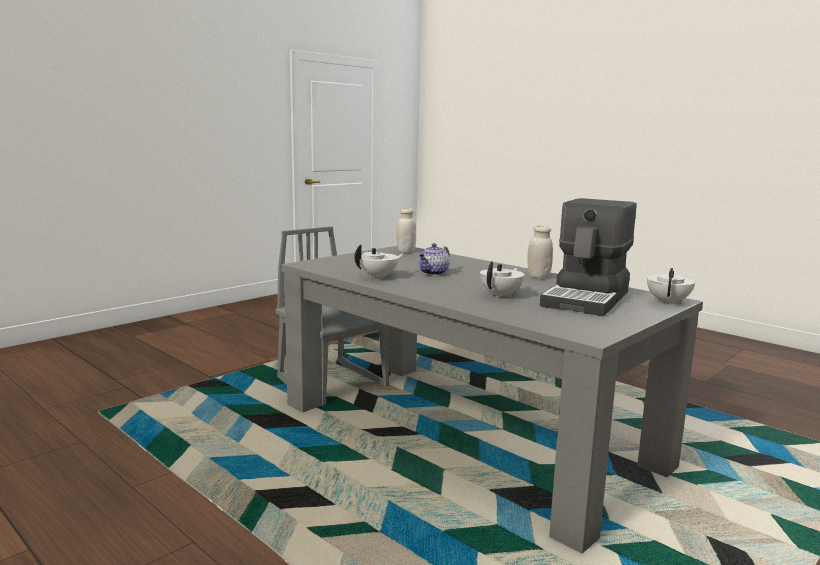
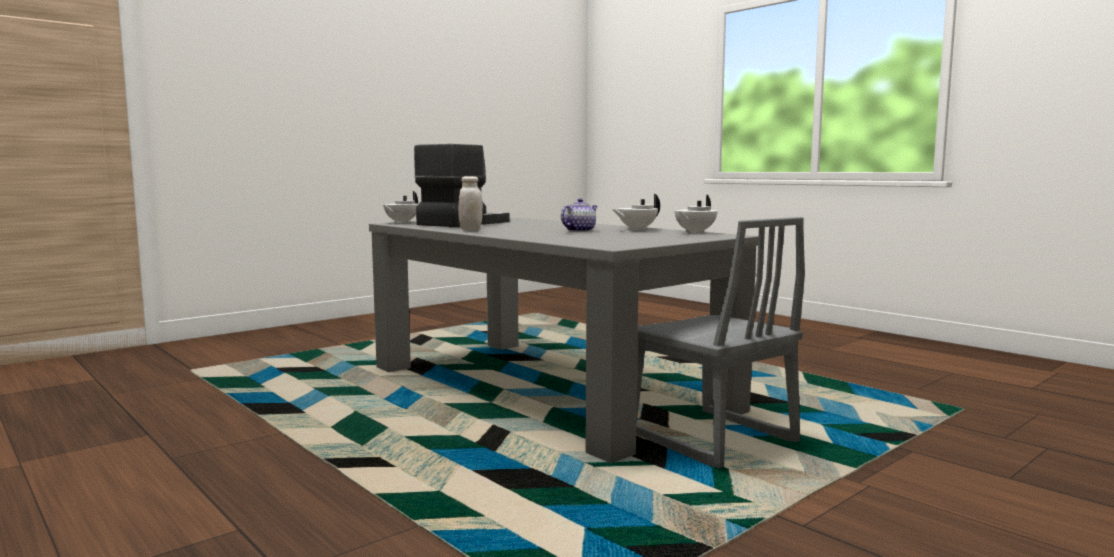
camera: 175 degrees left, 5 degrees down
(406, 251) = (608, 243): white jar -> none
(501, 295) = (530, 224): white teapot -> white teapot (694, 232)

